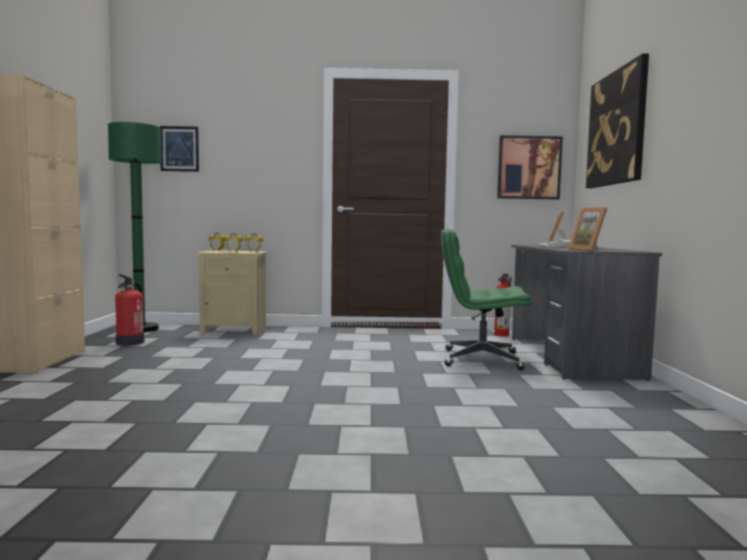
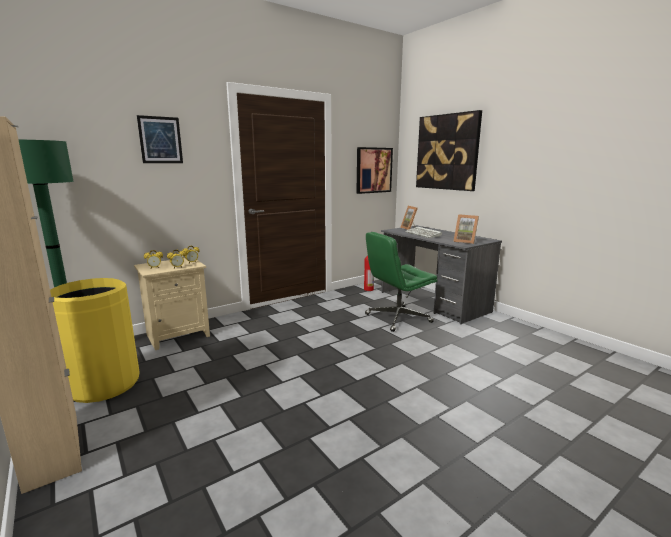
camera: 35 degrees left, 10 degrees up
(130, 342) = (104, 384): fire extinguisher -> yellow trash can
(179, 149) = (80, 161): picture -> picture (160, 140)

